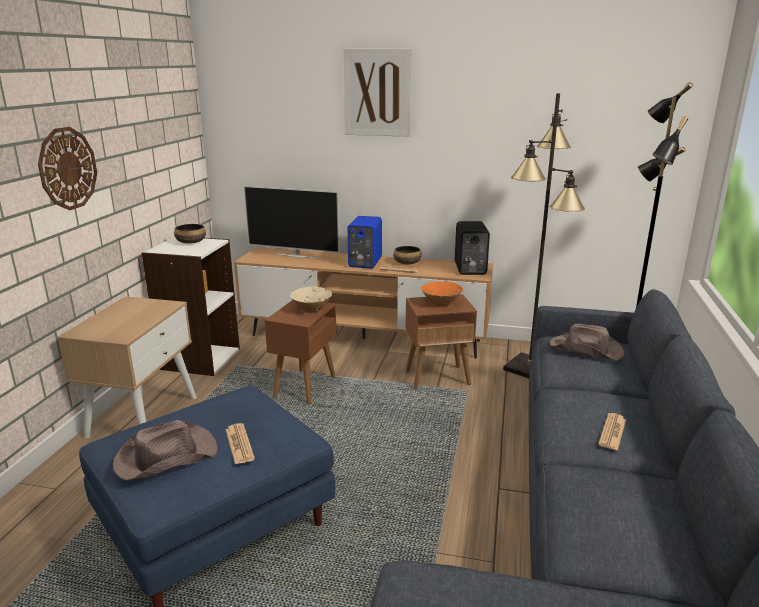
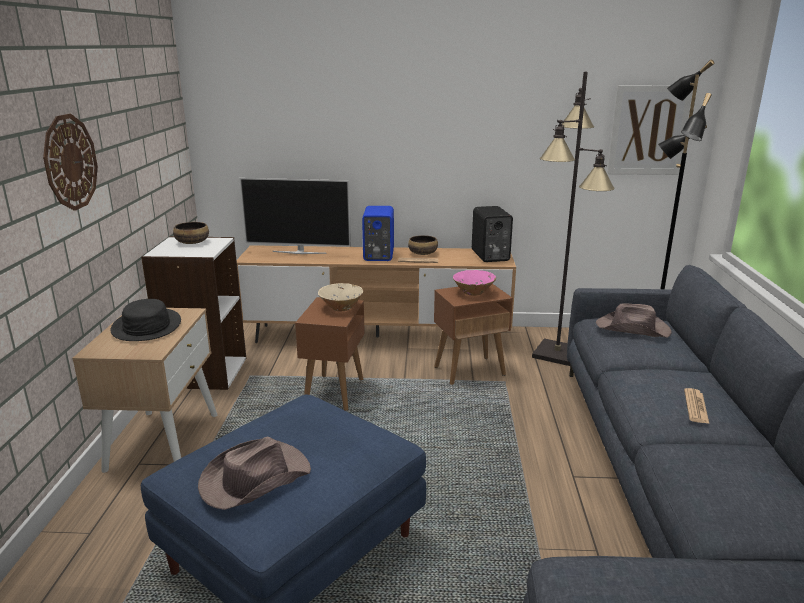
camera: 10 degrees left, 0 degrees up
(129, 314) = (146, 326): none -> black hat
(239, 444) = (331, 457): newspaper -> none
(377, 93) = (385, 74): picture -> picture (648, 130)
(441, 303) = (473, 292): orange bowl -> pink bowl

